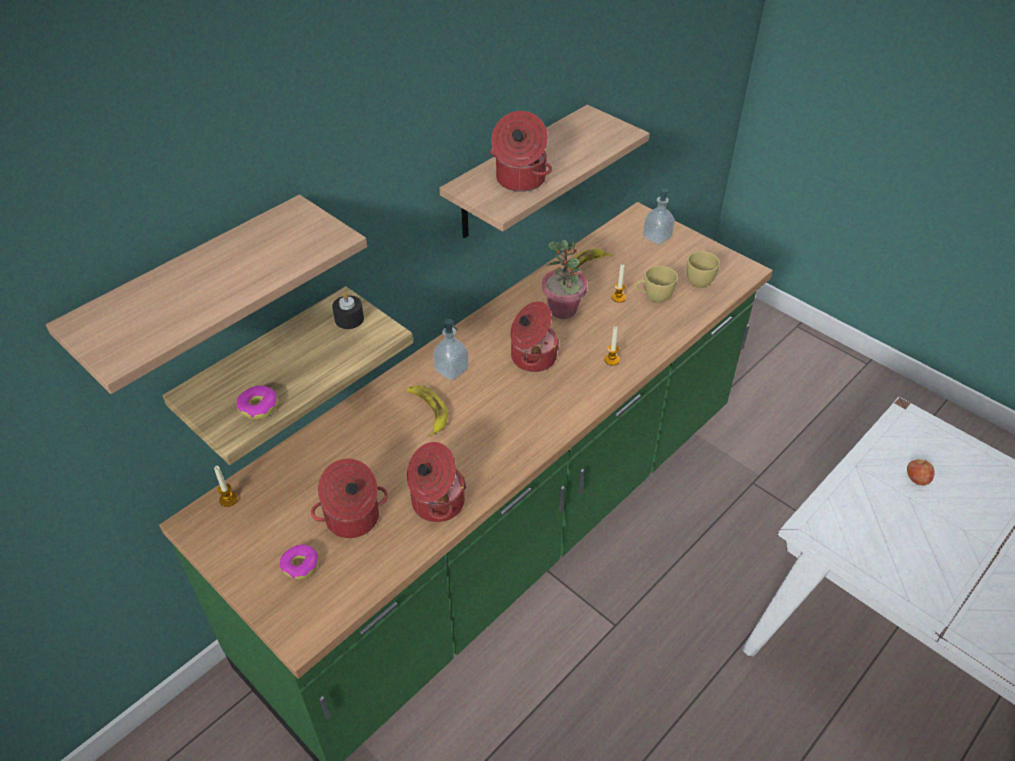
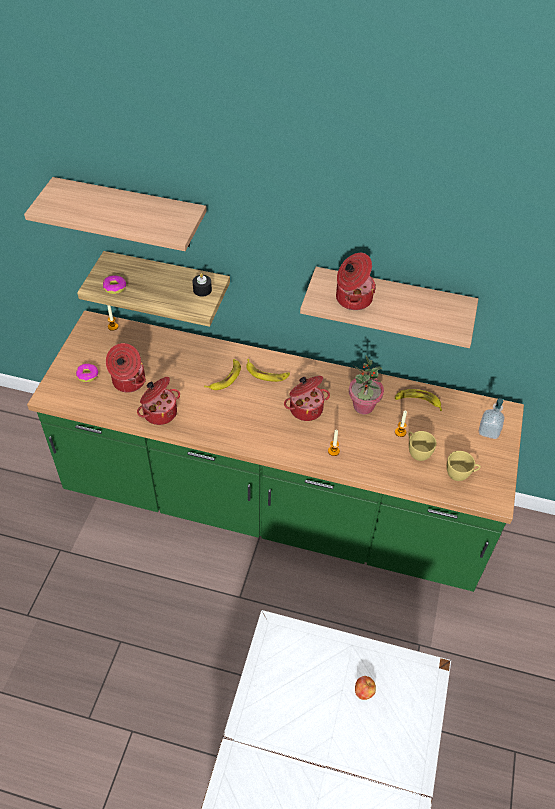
camera: 60 degrees right, 5 degrees up
(451, 370) = (266, 373): soap dispenser -> banana

